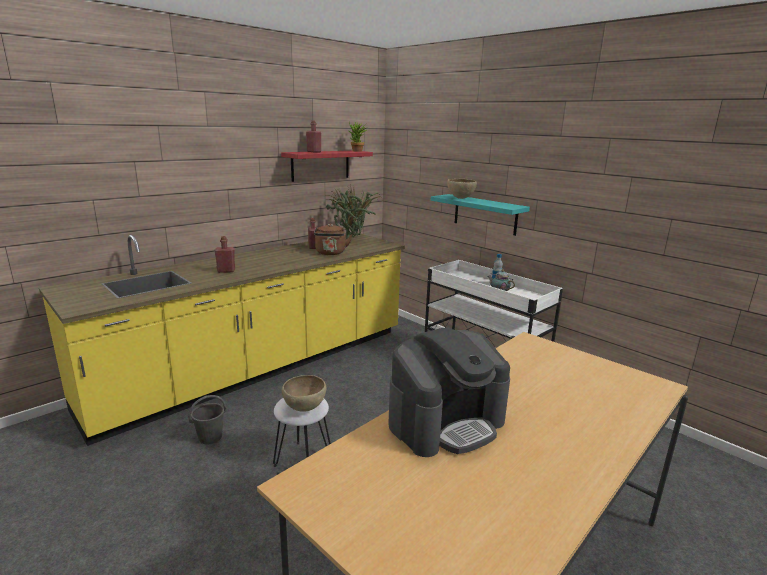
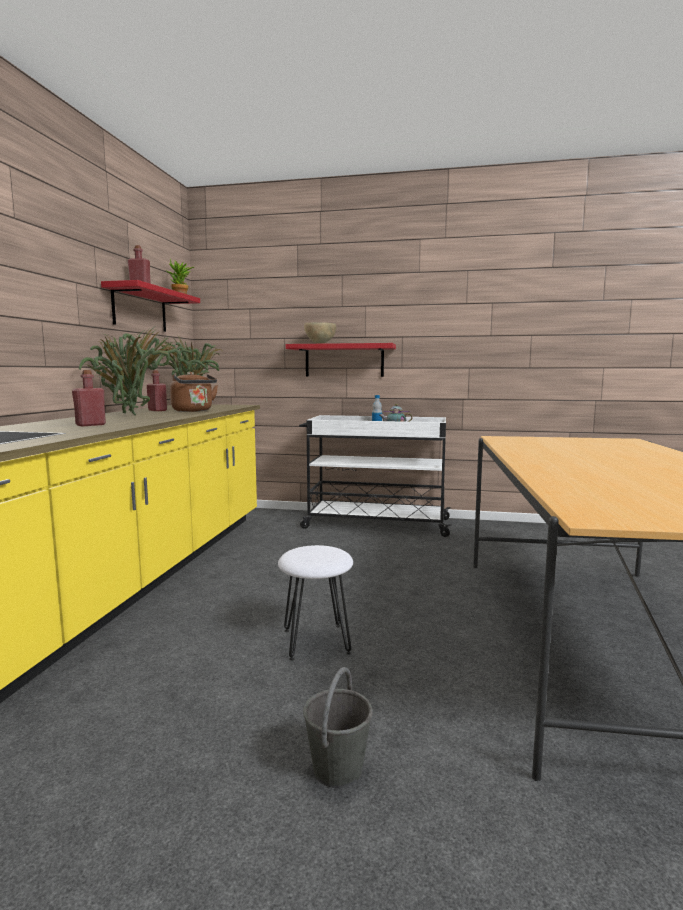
camera: 35 degrees left, 10 degrees down
(210, 437) = (155, 668): grey bucket -> grey bucket (338, 768)
(279, 255) = (131, 415): none -> potted plant
(305, 408) = (328, 555): brown bowl -> none
(446, 422) = (576, 471): coffee machine -> none
(485, 214) = (344, 360): turquoise shelf -> red shelf

